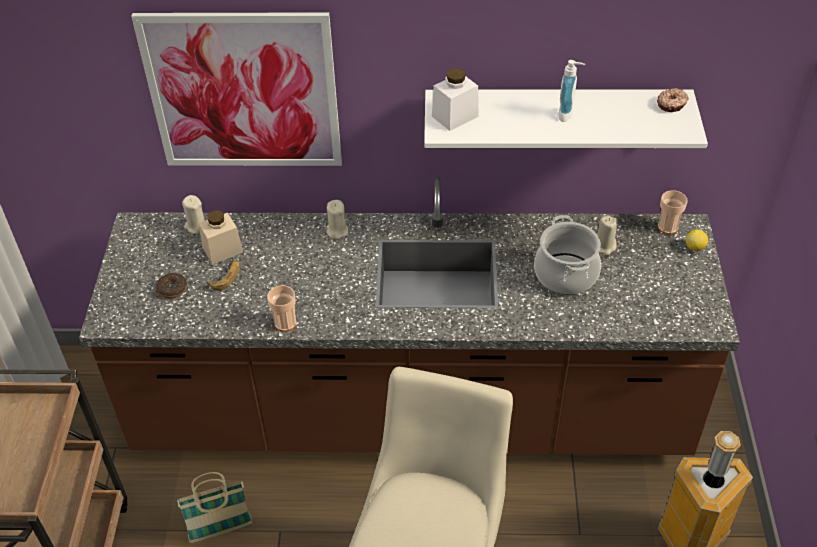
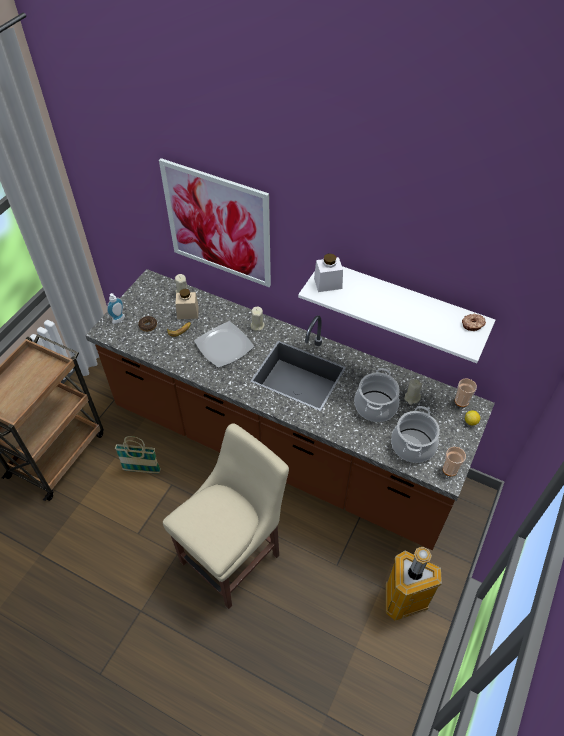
camera: 25 degrees right, 5 degrees up
(285, 323) = (195, 370): cup -> cup (450, 469)
(307, 274) = (224, 345): none -> plate
(568, 114) = (399, 307): soap dispenser -> soap dispenser (119, 320)
(645, 303) = (413, 445): none -> cooking pot

